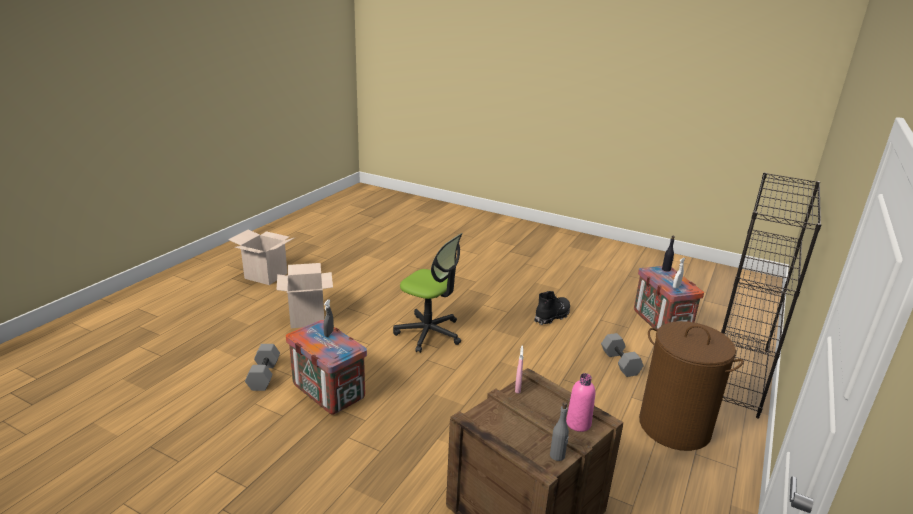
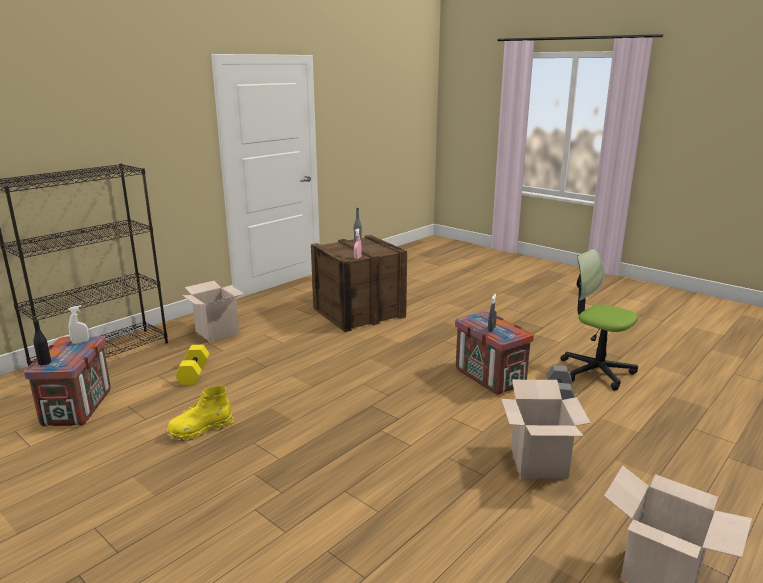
camera: 165 degrees left, 5 degrees down
(429, 333) = (375, 423): office chair -> office chair (596, 371)
(552, 316) = (200, 430): black boot -> yellow boot
(578, 423) = (335, 247): pink bottle -> none
(619, 362) = (194, 374): grey dumbbell -> yellow dumbbell
(674, 427) = (217, 332): brown laundry basket -> cardboard box

